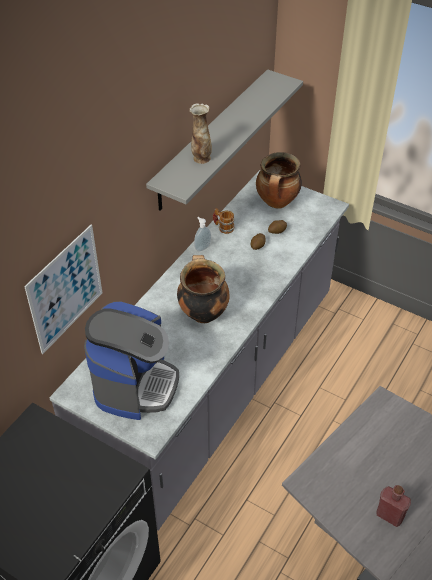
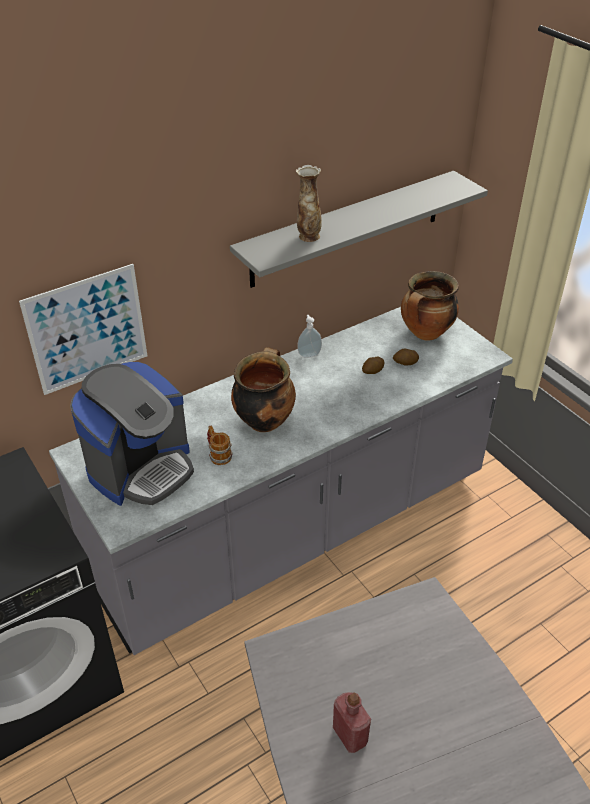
camera: 25 degrees right, 5 degrees down
(223, 227) = (346, 341): mug -> mug (218, 454)

